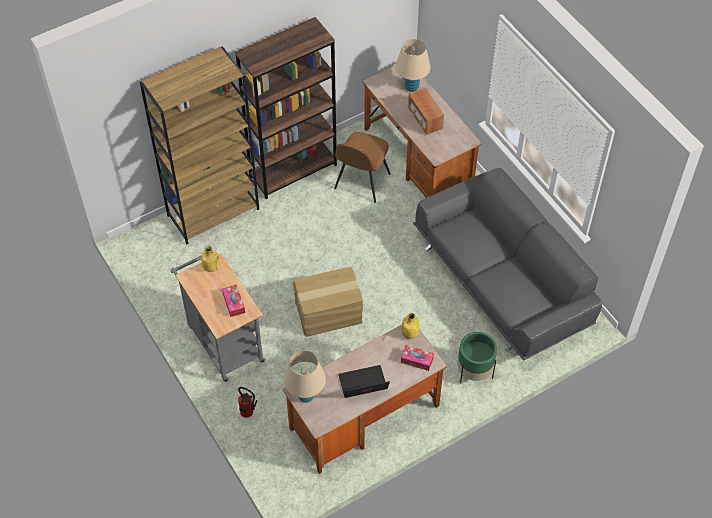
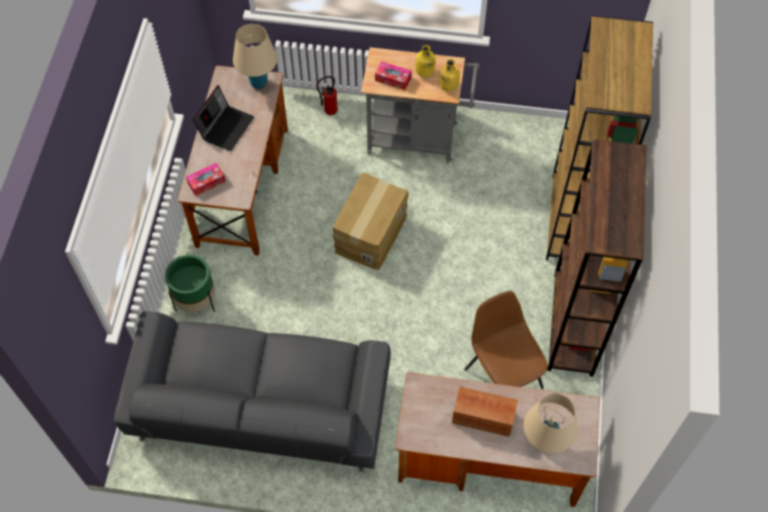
camera: 130 degrees right, 5 degrees up
(410, 333) = (237, 197): yellow bottle -> yellow bottle (424, 72)

